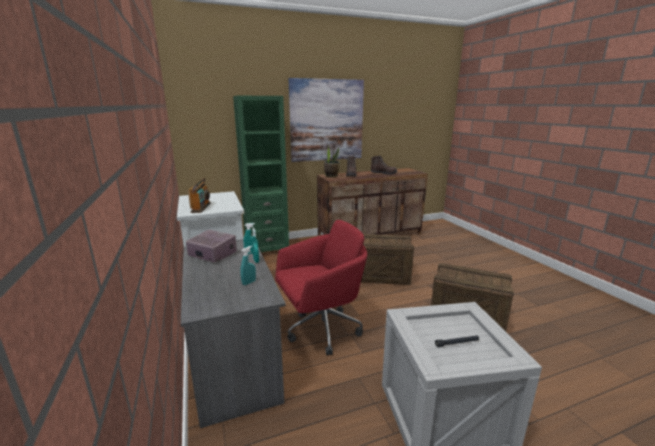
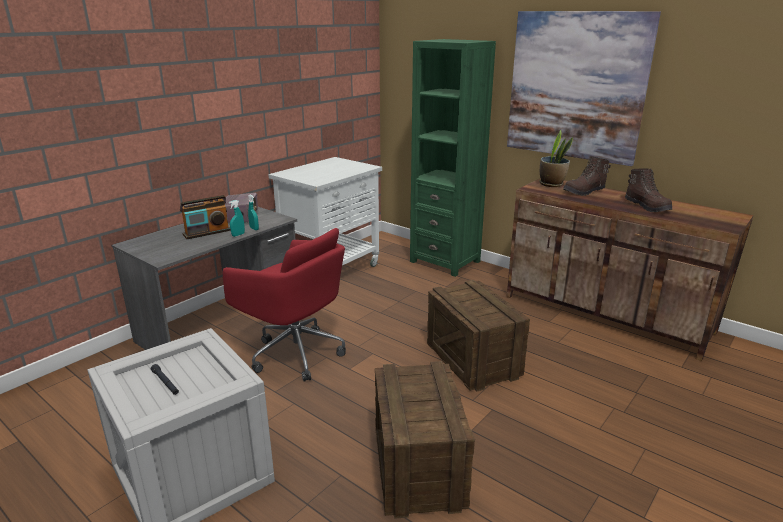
camera: 60 degrees right, 5 degrees up
(201, 207) = (304, 172): radio -> radio (207, 232)
(249, 282) = (188, 245): turquoise spray bottle -> none

